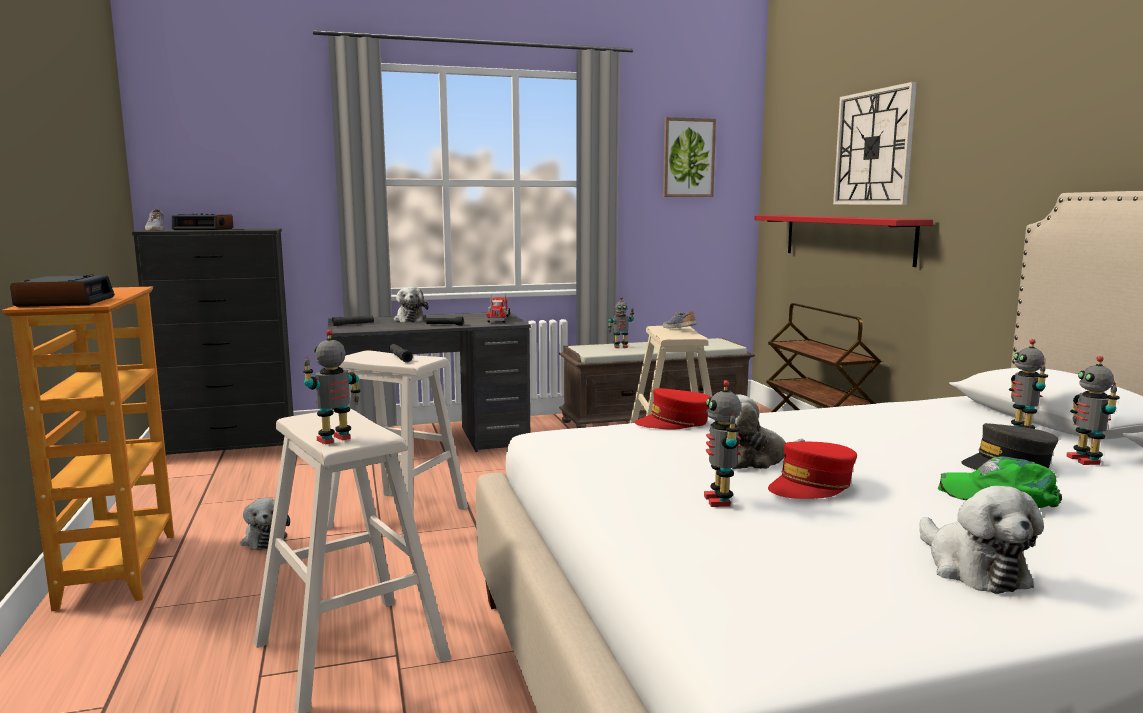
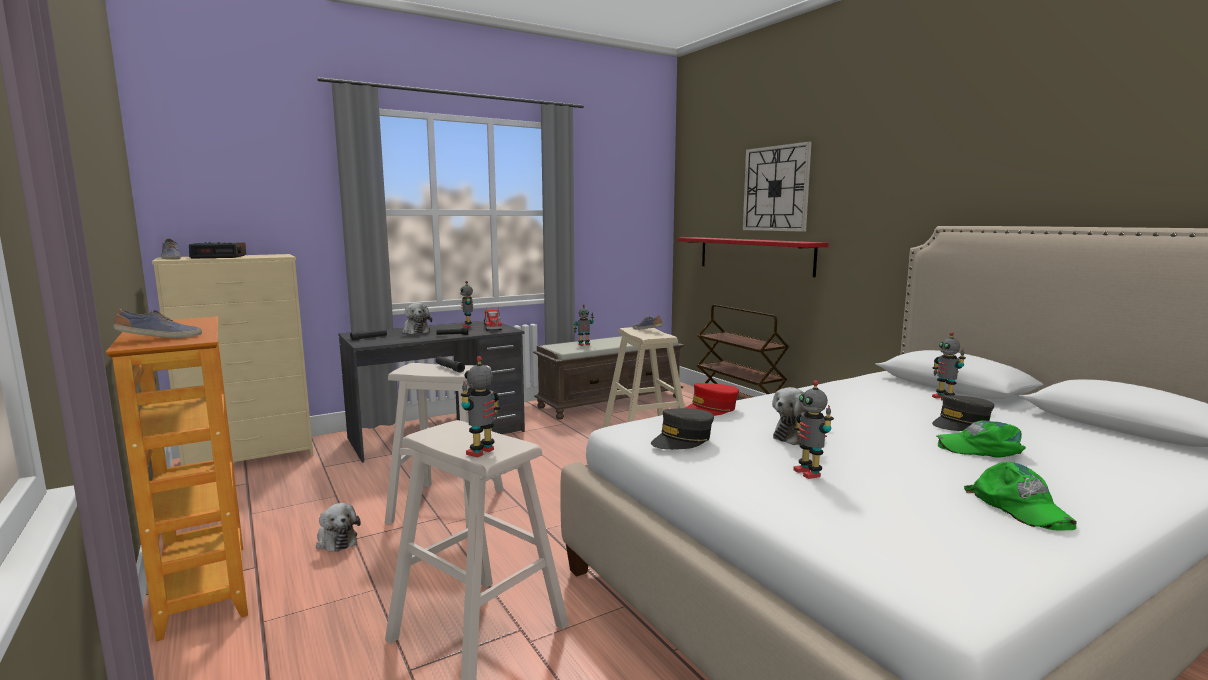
camera: 15 degrees left, 0 degrees up
(65, 301) = (160, 338): alarm clock -> shoe
(231, 448) = (251, 457): black dresser -> beige dresser
(598, 451) = (682, 440): none -> grey cap
(688, 158) = (623, 192): picture -> none
(811, 486) = (858, 453): red cap -> none
(972, 568) = (1020, 507): plush toy -> green cap
(1085, 460) = (1001, 416): toy robot -> toy robot (468, 326)

